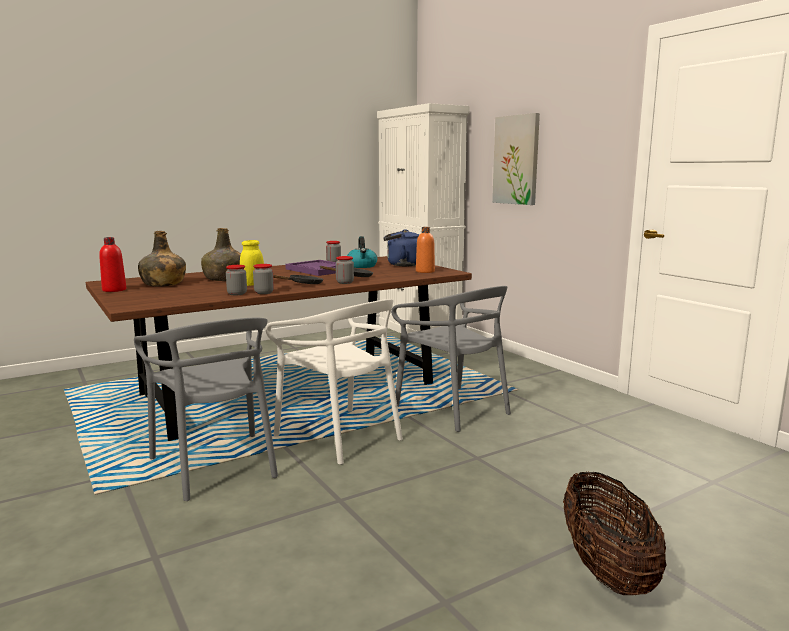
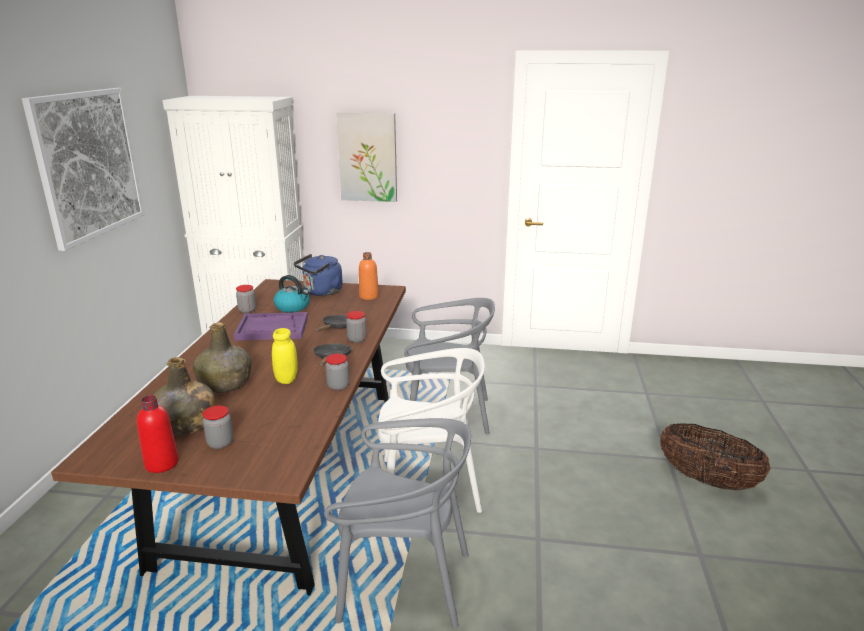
camera: 50 degrees left, 10 degrees up
(237, 294) = (320, 400): jar -> jar (220, 443)
(283, 143) = (88, 164): none -> picture

